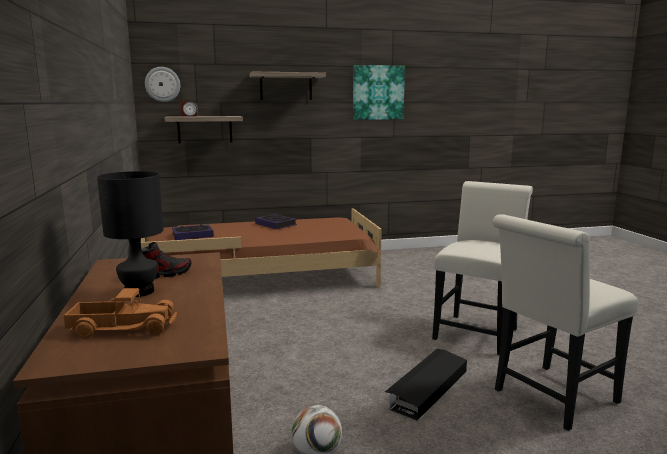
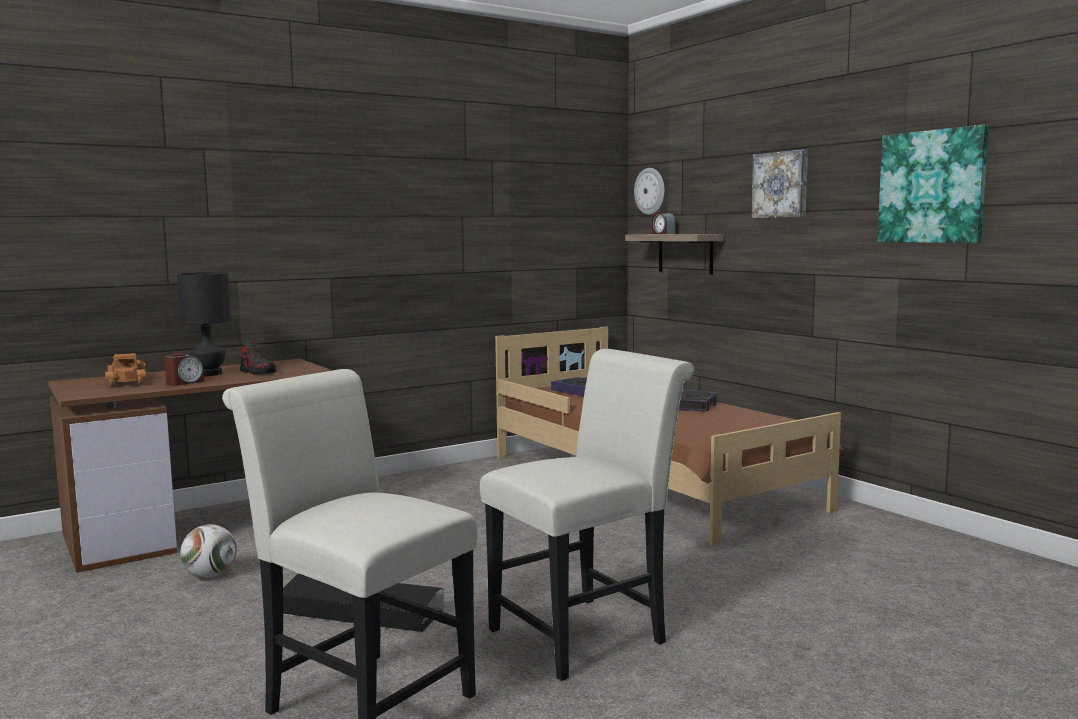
camera: 70 degrees right, 5 degrees down
(185, 301) = (185, 382): none -> alarm clock
(286, 86) = (781, 185): shelf -> picture
(477, 331) = (587, 633): white chair -> white chair turned 45 degrees counterclockwise

